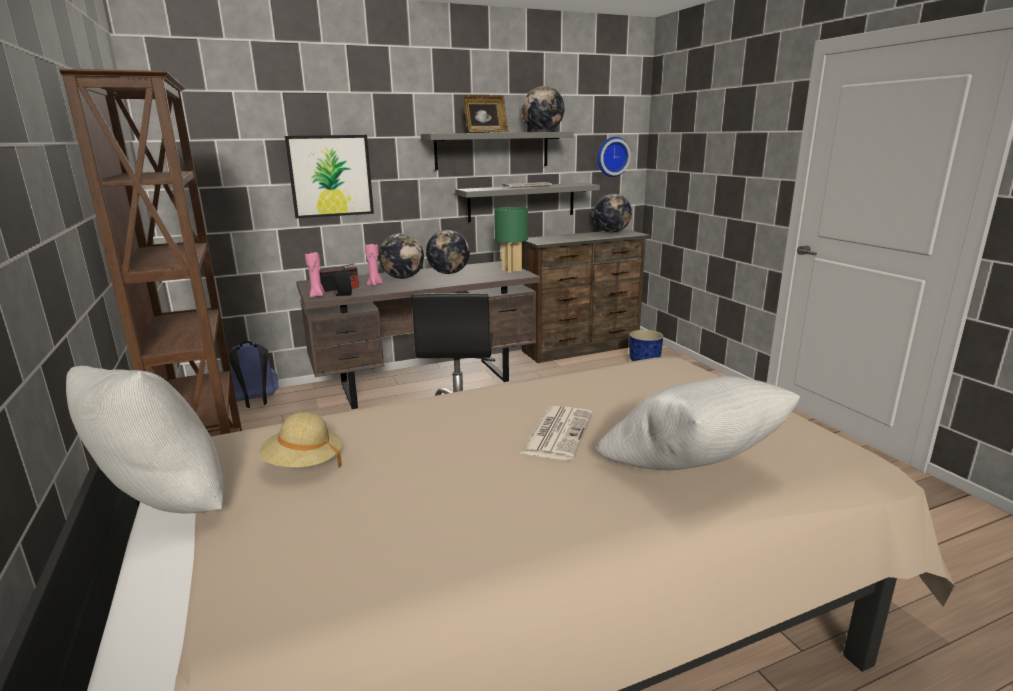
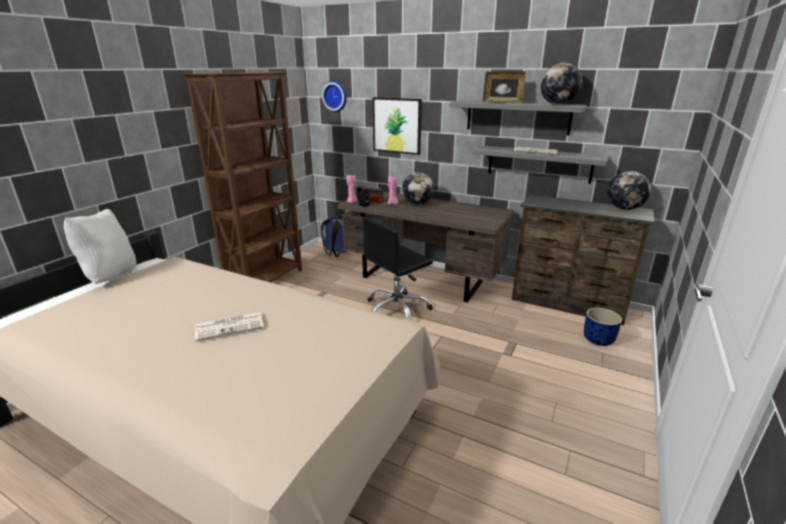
camera: 50 degrees right, 5 degrees up
(303, 464) = (154, 283): beige hat -> none
(448, 273) = (449, 208): globe -> none
(511, 270) = (492, 219): green table lamp -> none
(612, 157) = (649, 133): wall clock -> wall clock (335, 96)
(691, 470) = (208, 384): white pillow -> none

